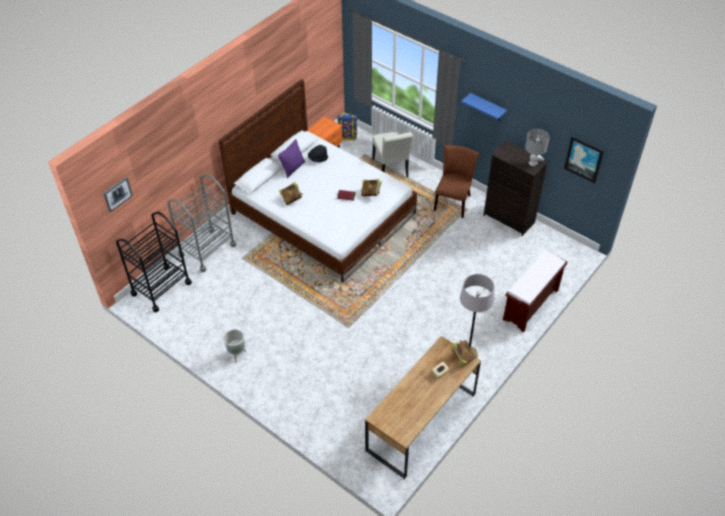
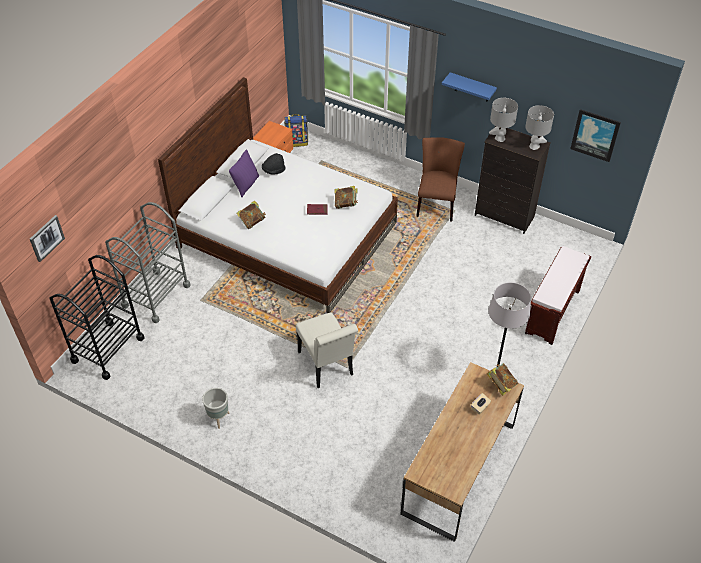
camera: 10 degrees left, 0 degrees up
(391, 170) = (356, 175): white chair -> white chair (327, 366)
(505, 153) = (499, 138): none -> grey table lamp

